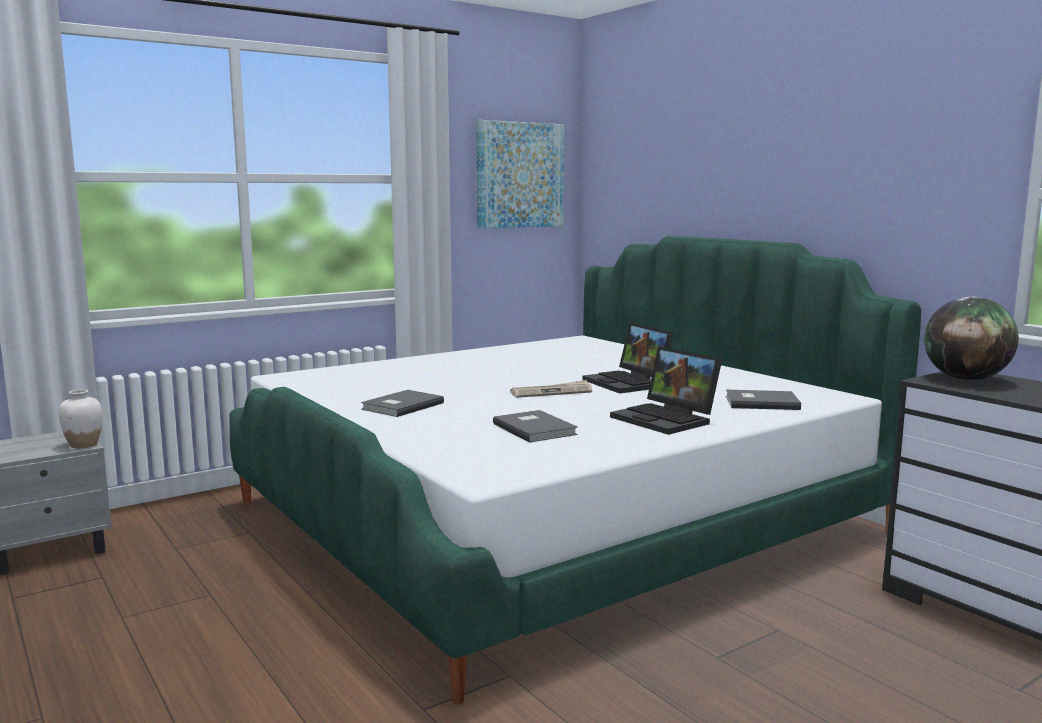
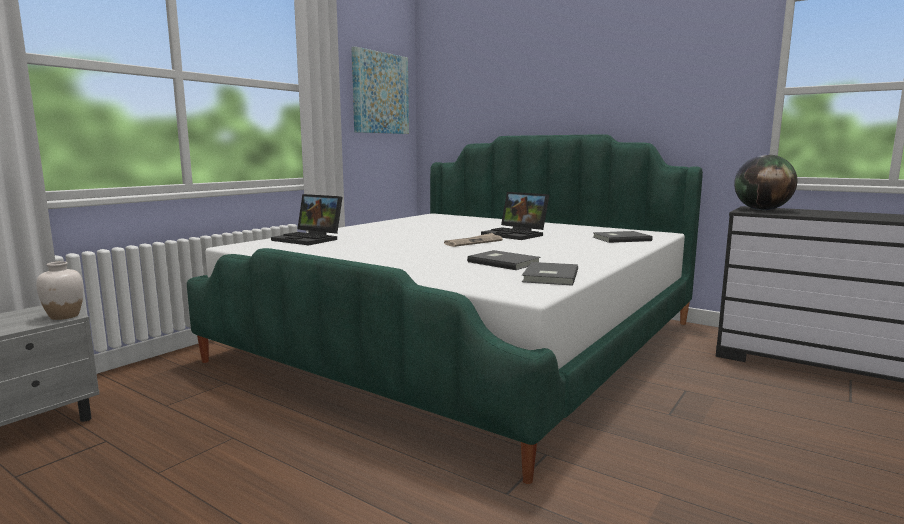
camera: 20 degrees left, 0 degrees up
(400, 406) = (373, 257): grey book -> grey book (548, 276)
(667, 419) = (582, 251): laptop -> laptop (310, 239)

